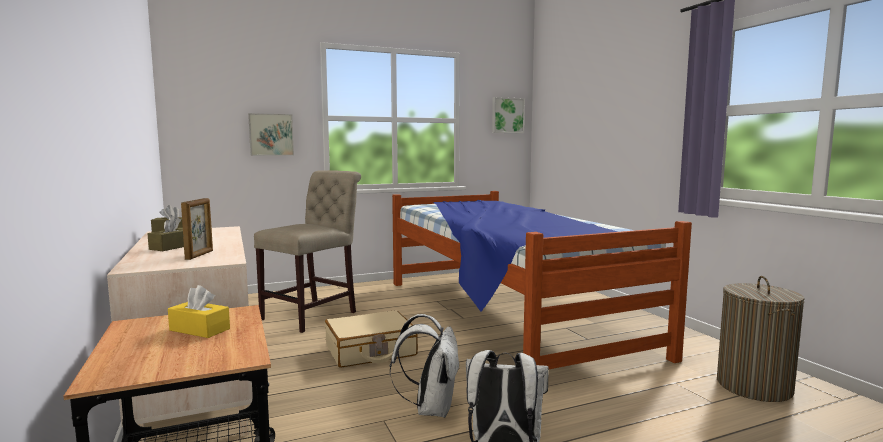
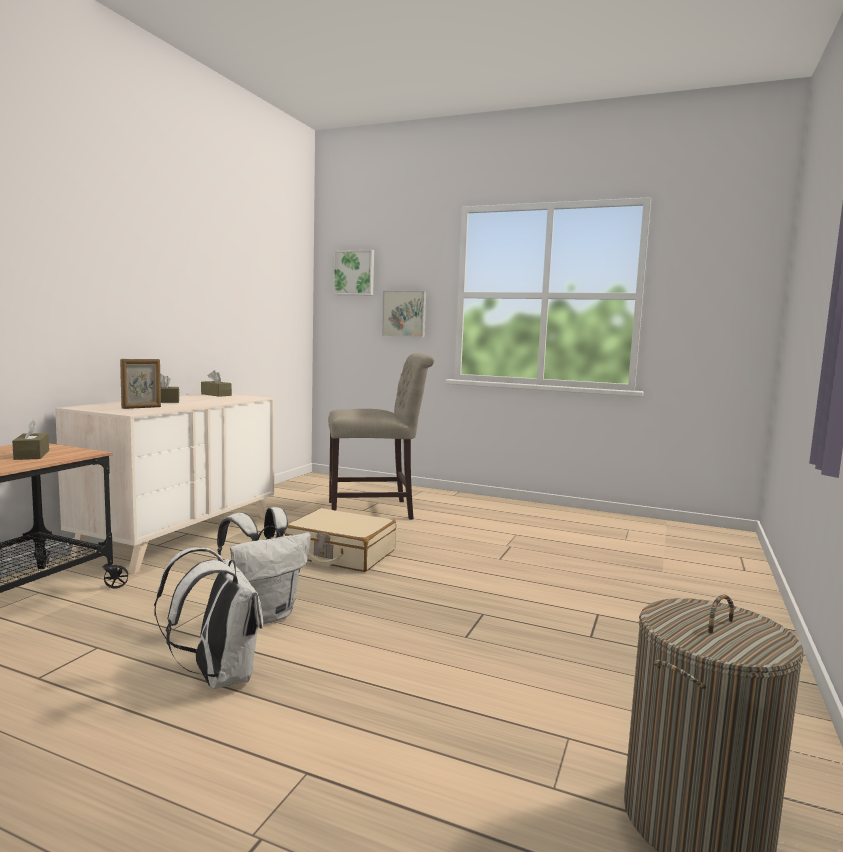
camera: 45 degrees right, 0 degrees up
(199, 329) = (32, 455): yellow tissue box -> brown tissue box
(504, 315) = (555, 572): bed -> none
(507, 115) = (733, 287): picture -> picture (354, 273)

